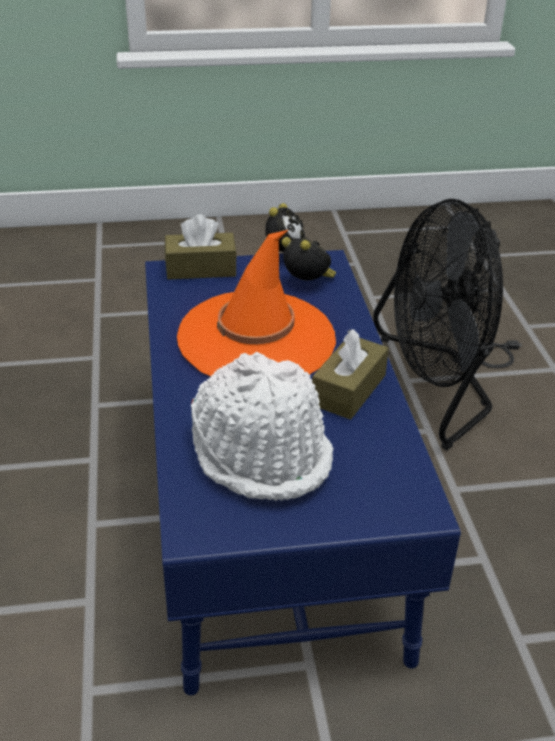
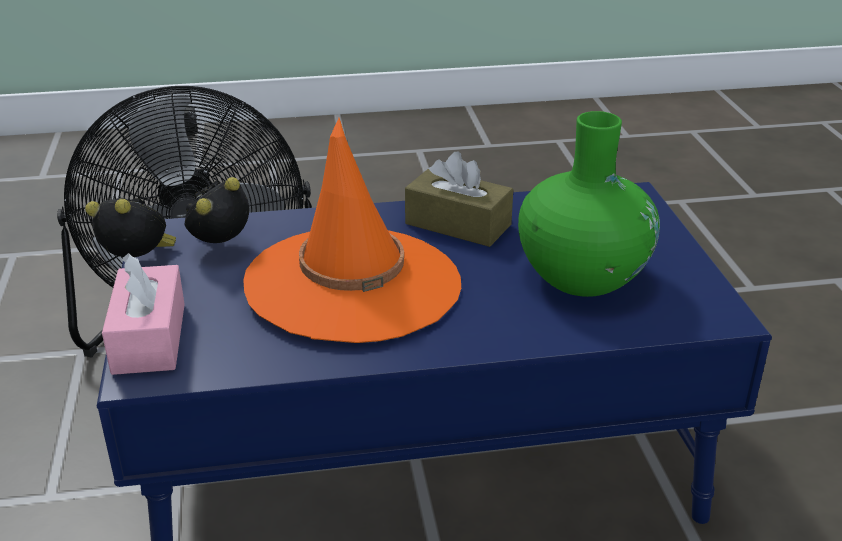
camera: 90 degrees left, 5 degrees down
(201, 269) = (149, 338): brown tissue box -> pink tissue box
(262, 453) = (582, 276): white hat -> green vase

